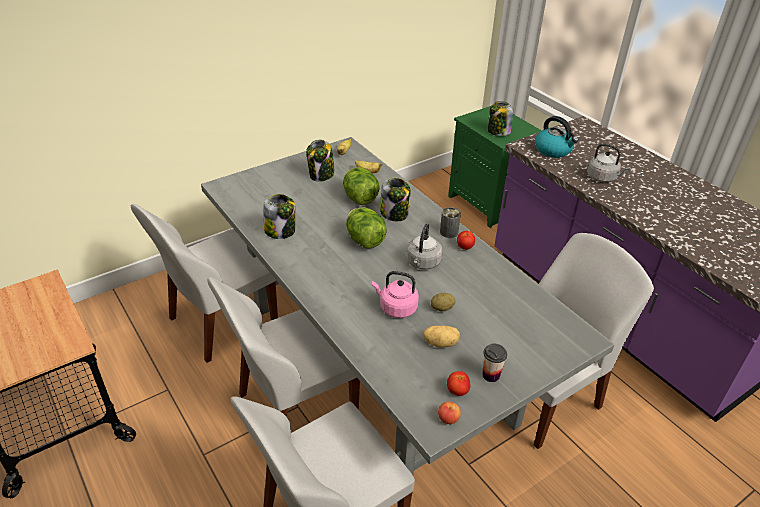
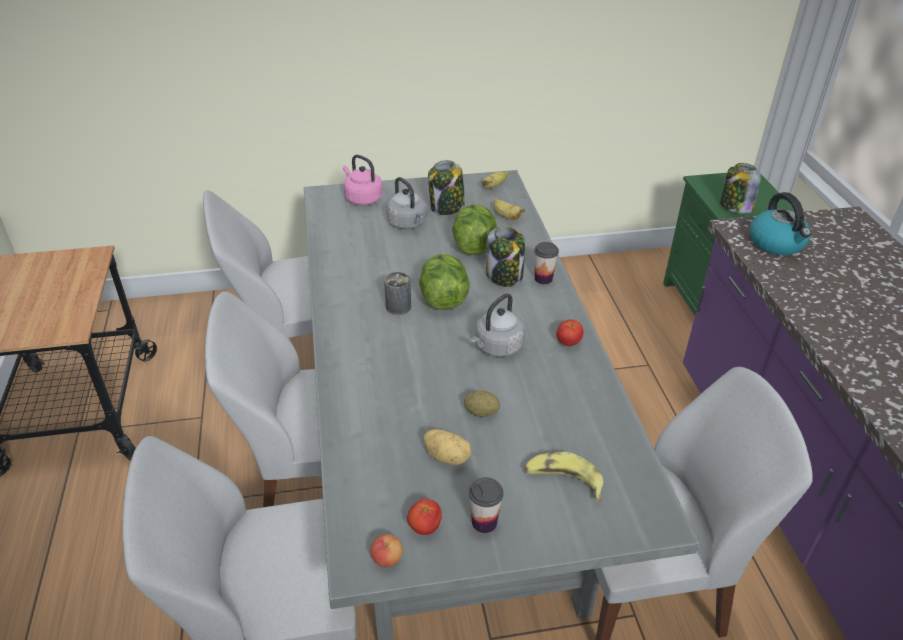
camera: 25 degrees right, 0 degrees up
(280, 231) = (352, 261): jar -> none
(396, 308) = (422, 394): pink kettle -> pink kettle (362, 198)
(421, 209) = (543, 279): none -> cup
(449, 232) = (559, 317): can -> can (398, 307)
(519, 334) = (563, 480): none -> banana
(603, 178) = (830, 299): grey kettle -> grey kettle (408, 224)

